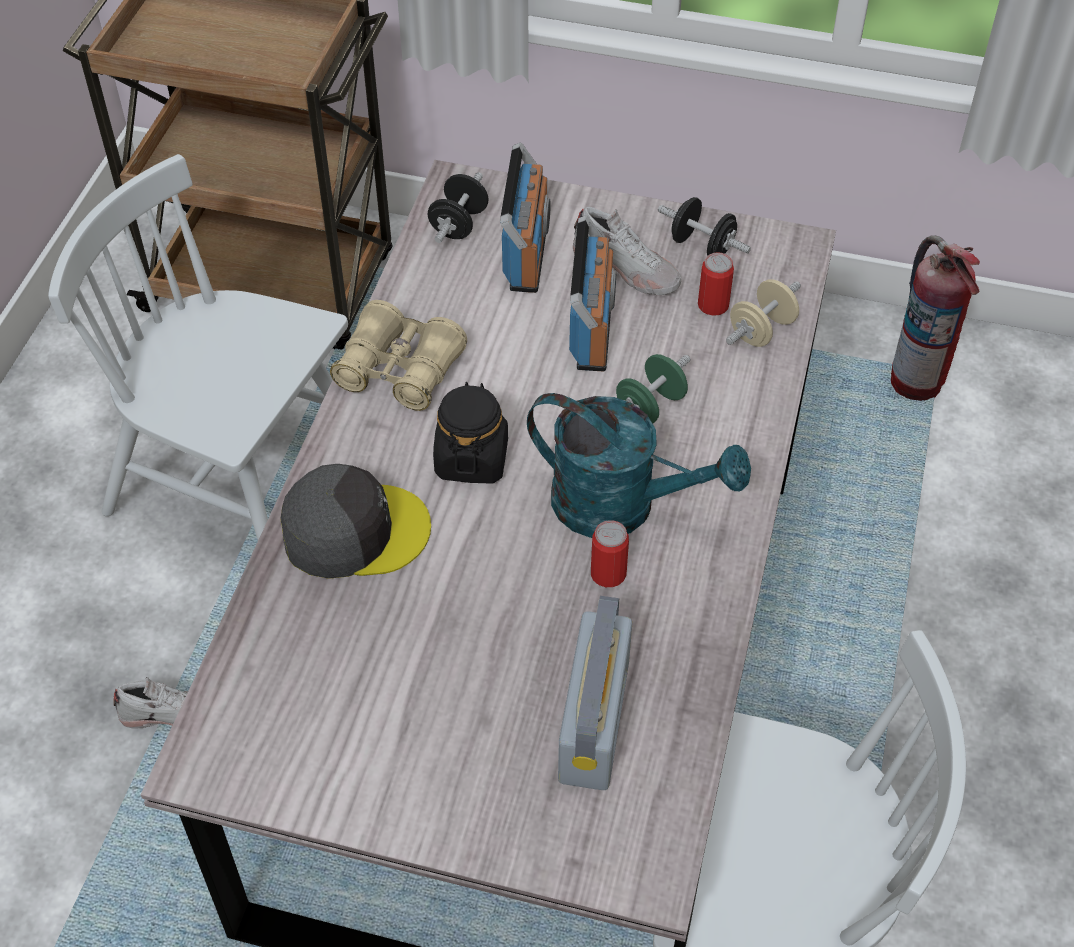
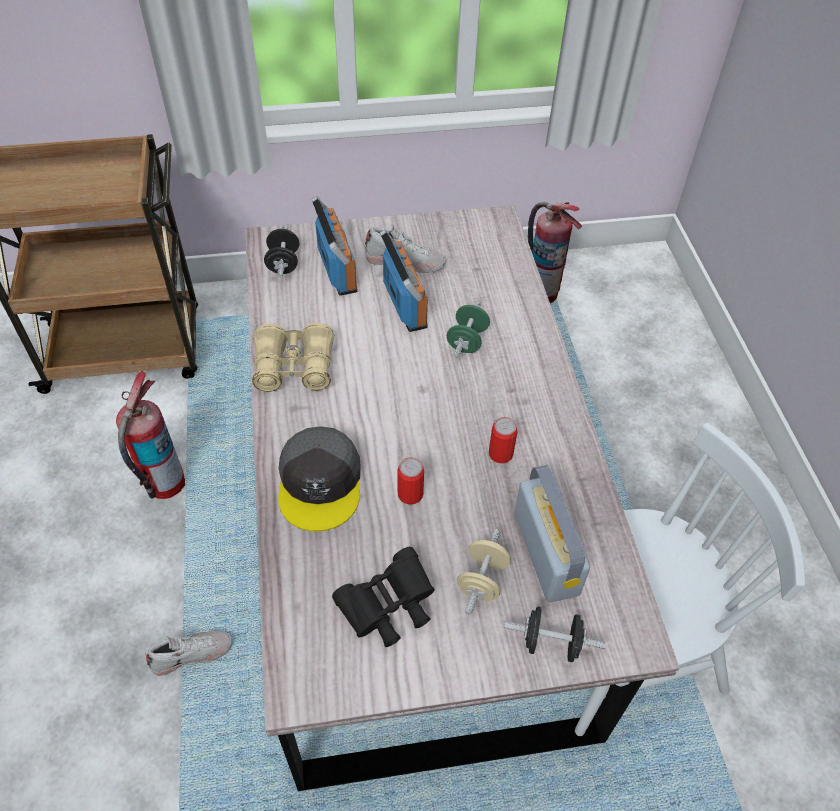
camera: 25 degrees left, 0 degrees up
(241, 483) = (164, 484): white chair -> fire extinguisher
(354, 530) = (320, 483): grey cap -> grey cap turned 120 degrees clockwise
(355, 712) = (388, 608): none -> black binoculars
(471, 459) = (373, 409): black jar -> none
(621, 506) = (484, 408): turquoise watering can -> none
(702, 246) = (443, 235): black dumbbell -> black dumbbell (551, 643)
(713, 305) = (469, 268): can -> can (410, 494)
(761, 330) = (506, 275): beige dumbbell -> beige dumbbell (482, 580)

